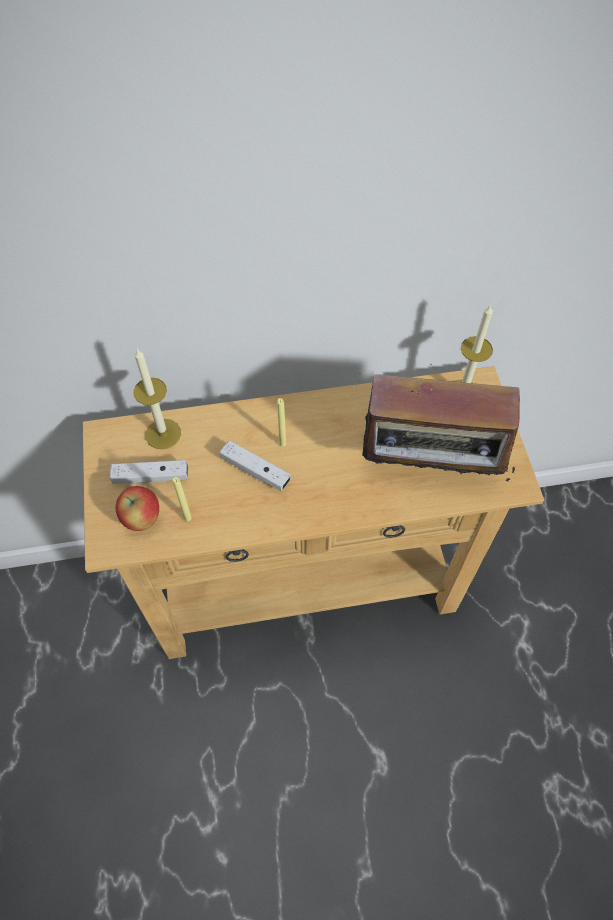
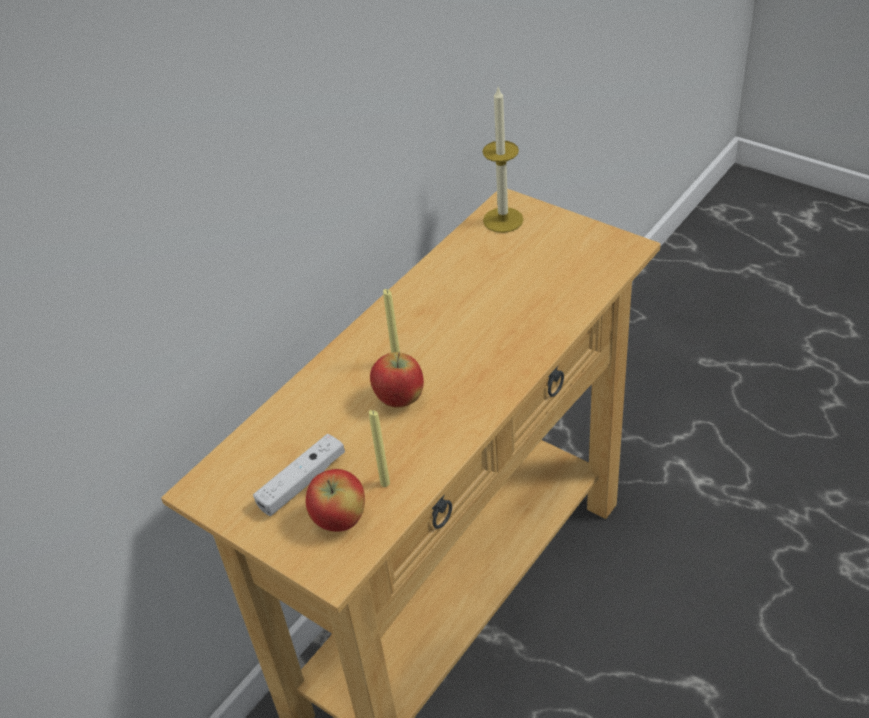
camera: 40 degrees left, 15 degrees down
(163, 434) = (266, 441): candle -> none
(255, 470) = (399, 400): white game controller -> apple
(429, 468) = (546, 286): radio -> none

